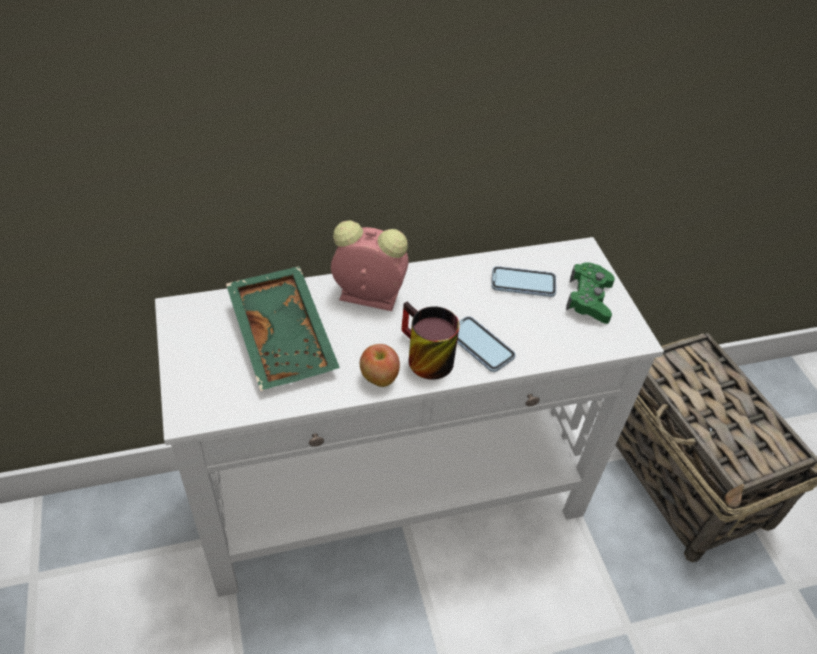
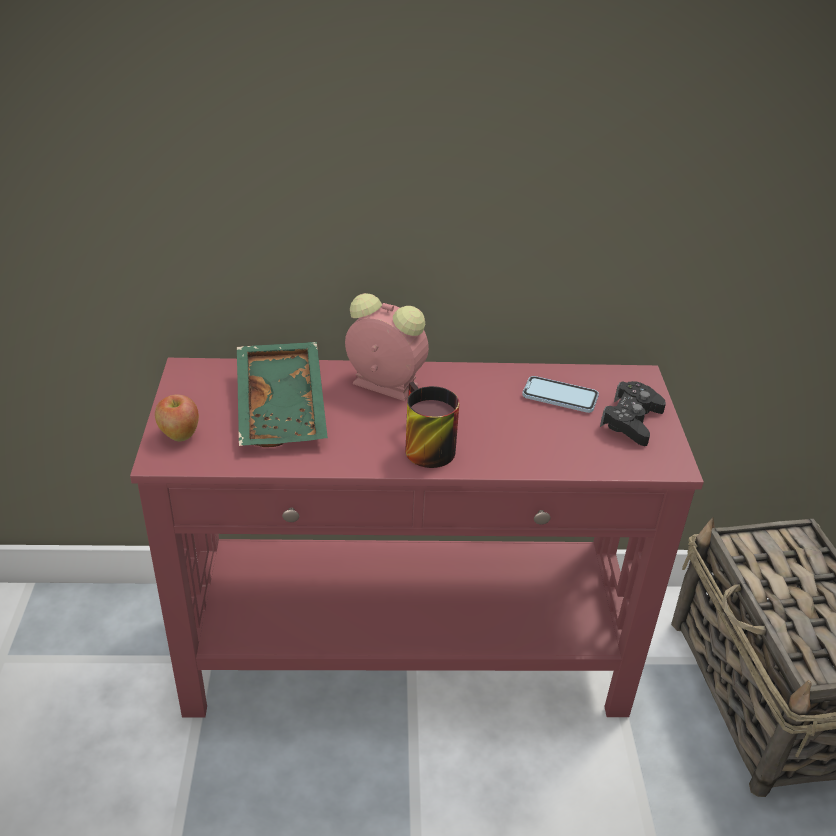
camera: 15 degrees right, 10 degrees down
(379, 378) = (368, 458): apple -> apple (179, 435)
(396, 497) = (409, 655): white console table -> red console table
(480, 345) = (490, 445): phone -> none
(589, 299) = (631, 421): green game controller -> black game controller

